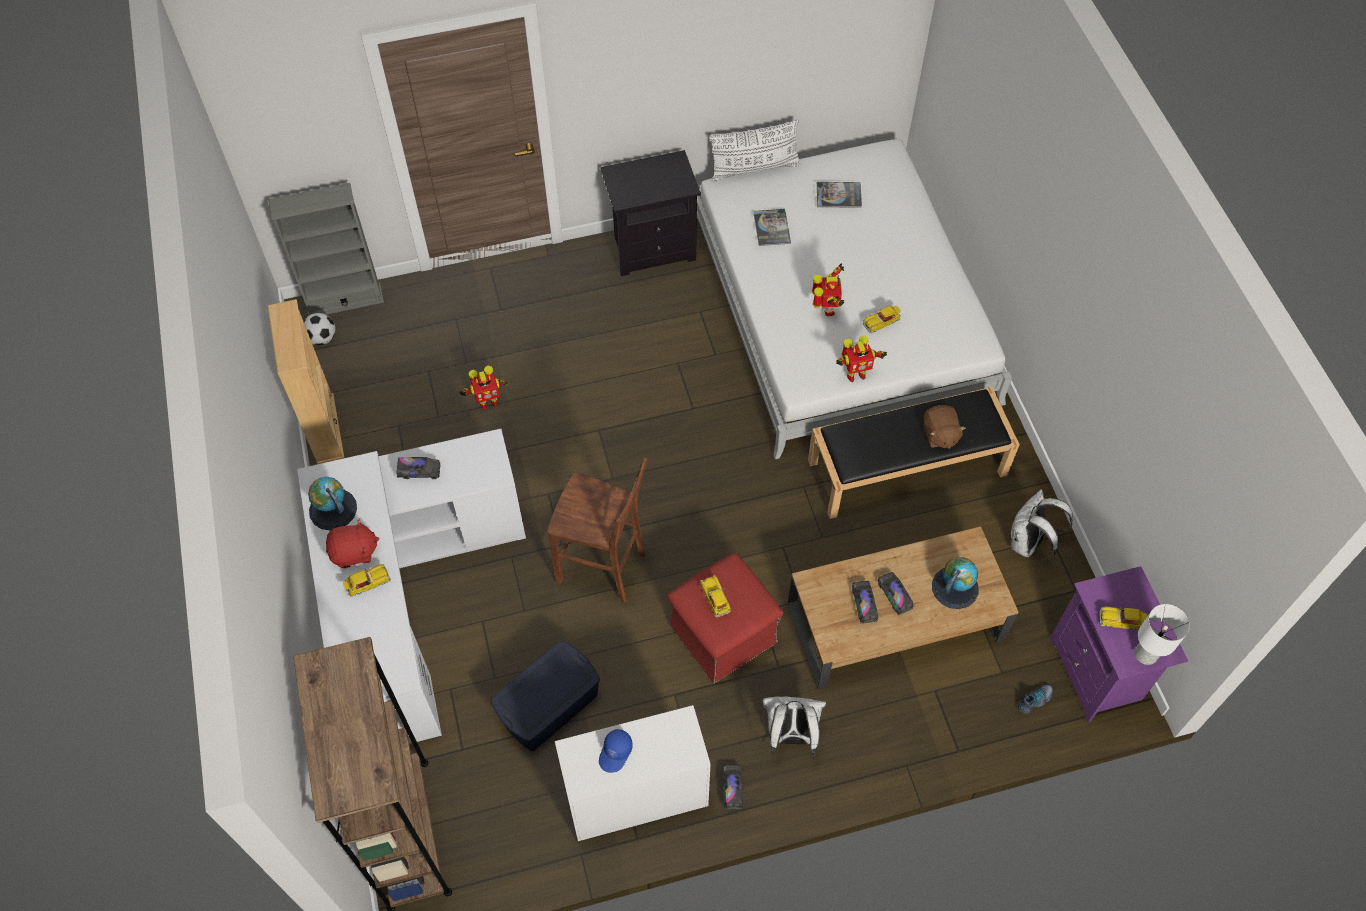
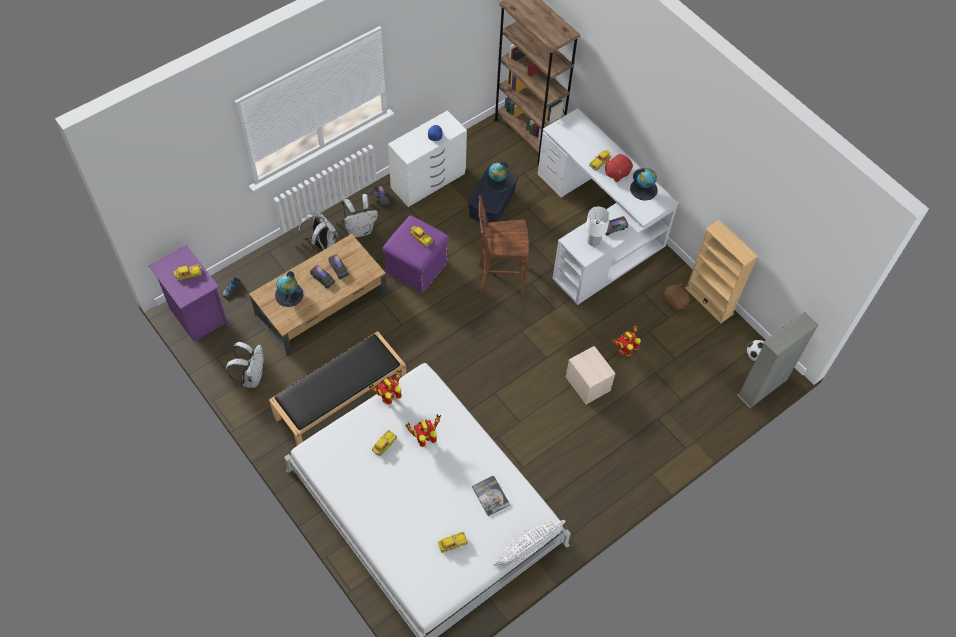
camera: 155 degrees right, 0 degrees up
(532, 699) = (497, 183): none -> globe
(563, 379) = (587, 383): none -> beige storage box
(652, 248) = (582, 508): black nightstand -> none
(722, 634) = (417, 266): red ottoman -> purple ottoman
(827, 309) = (425, 440): toy robot -> toy robot turned 90 degrees clockwise
(838, 195) = (452, 543): book -> toy car
(864, 731) = (322, 245): none -> white backpack
(939, 435) = (322, 382): brown plush toy -> brown plush toy (674, 302)
(1146, 654) = (172, 261): white table lamp -> white table lamp (593, 241)

